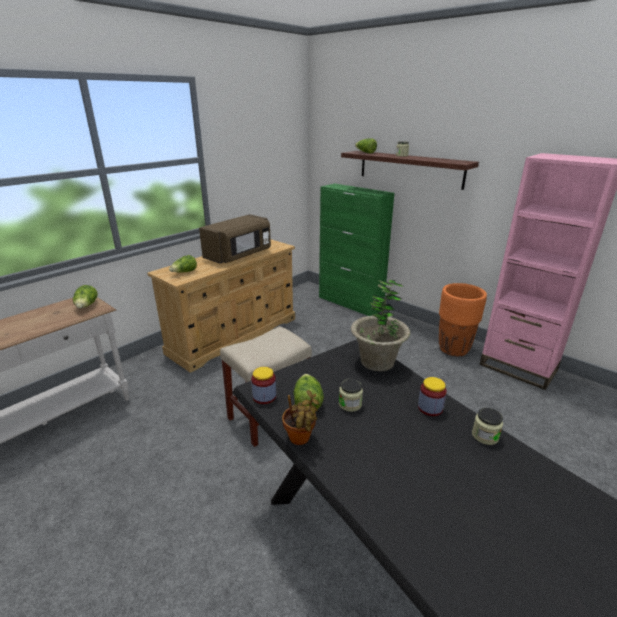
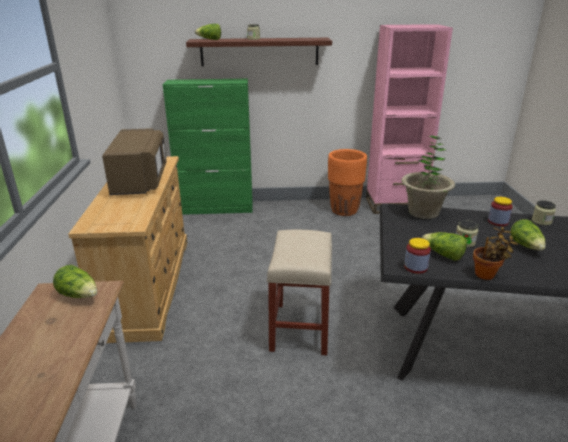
camera: 45 degrees left, 0 degrees up
(184, 272) = (119, 216): lettuce -> lettuce (526, 246)

